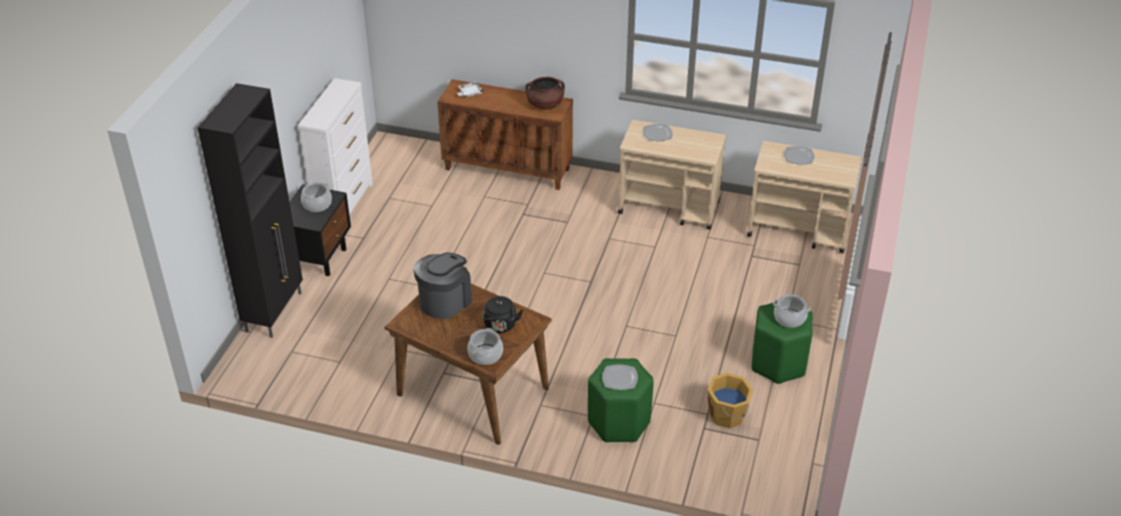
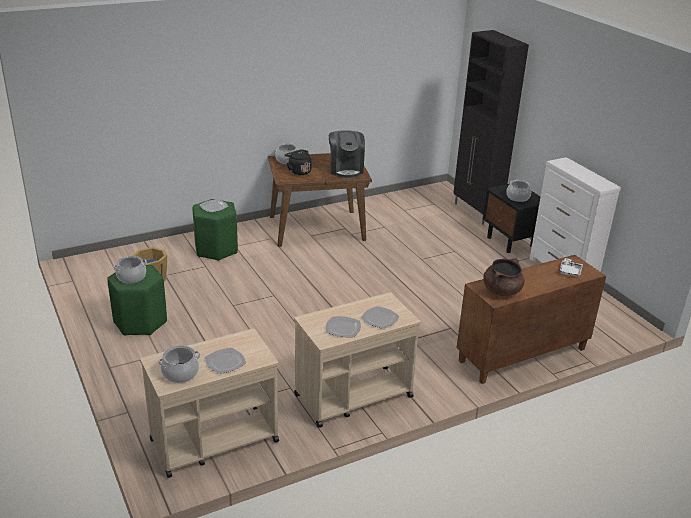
camera: 135 degrees right, 10 degrees down
(692, 140) = (343, 328): none -> plate
(835, 163) = (180, 373): none -> cooking pot

